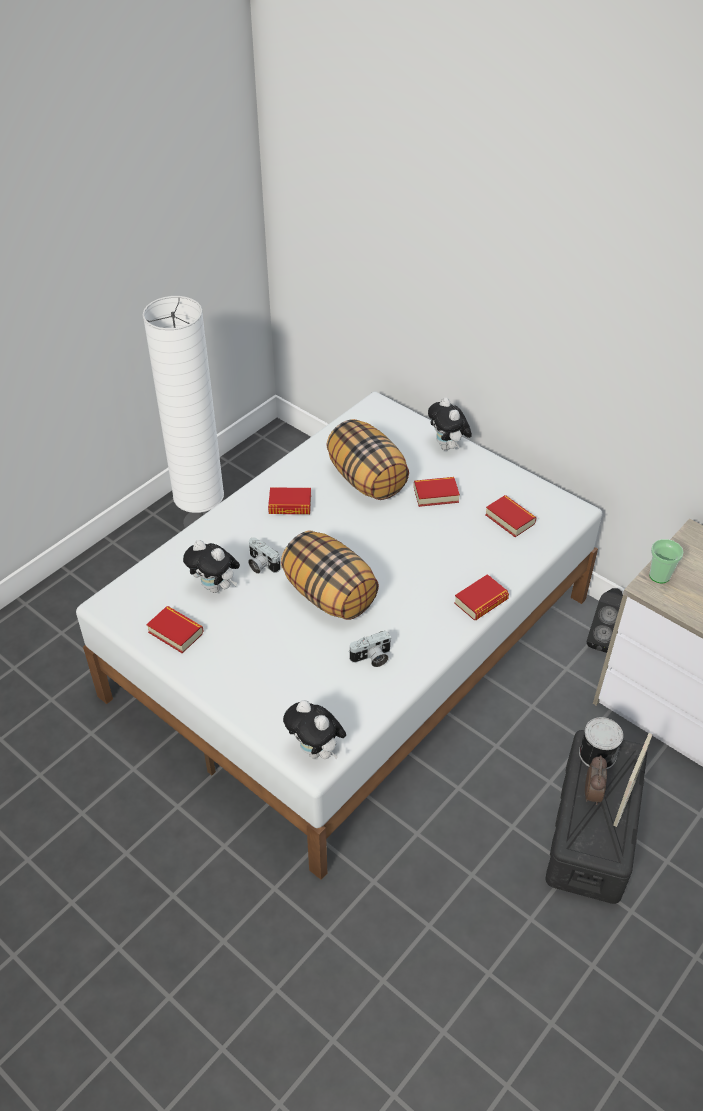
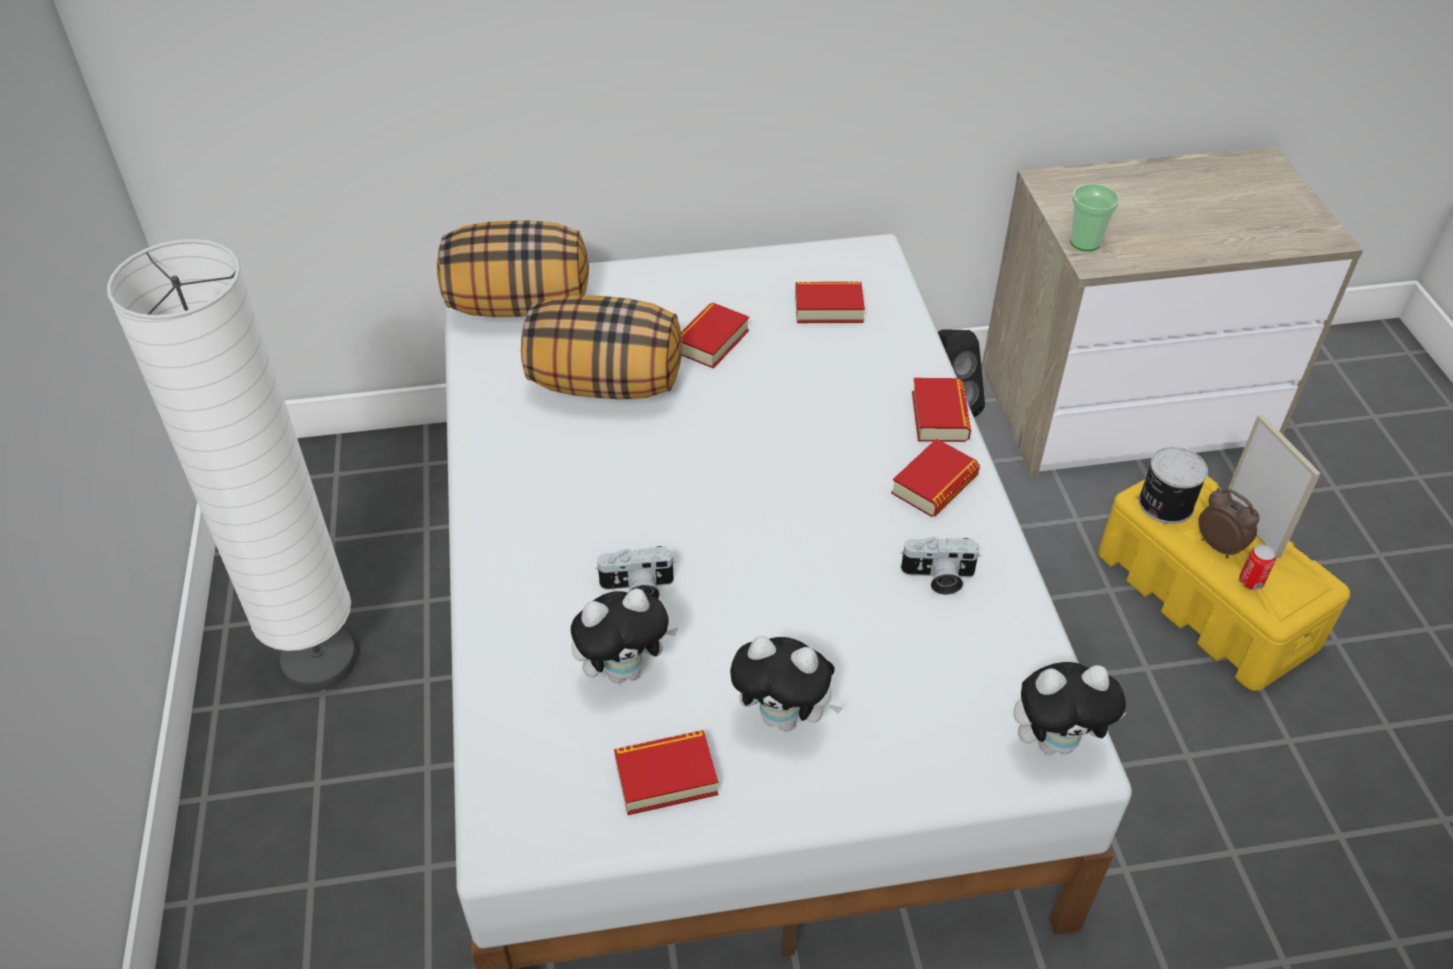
camera: 50 degrees left, 0 degrees up
(290, 505) = (557, 487): book -> book (934, 485)
(330, 595) = (778, 550): pillow -> pillow (519, 305)
(372, 658) = (938, 578): camera -> camera turned 75 degrees clockwise
(448, 447) = (640, 279): plush toy -> plush toy (784, 717)
(581, 821) = (1251, 582): none -> can
(592, 829) = (1204, 598): black storage box -> yellow storage box

